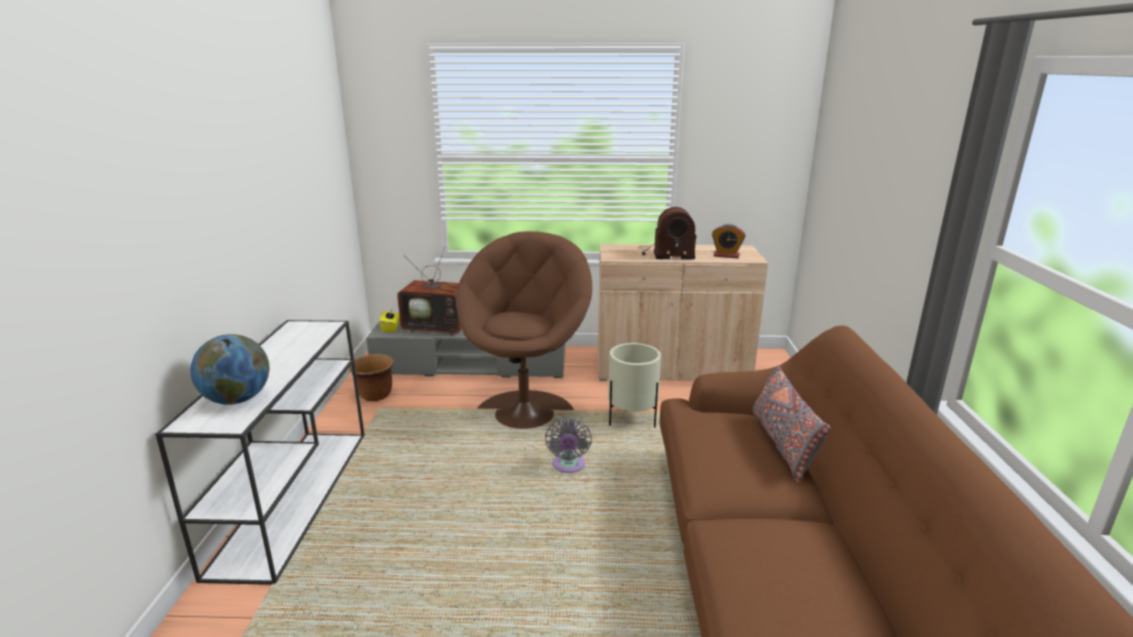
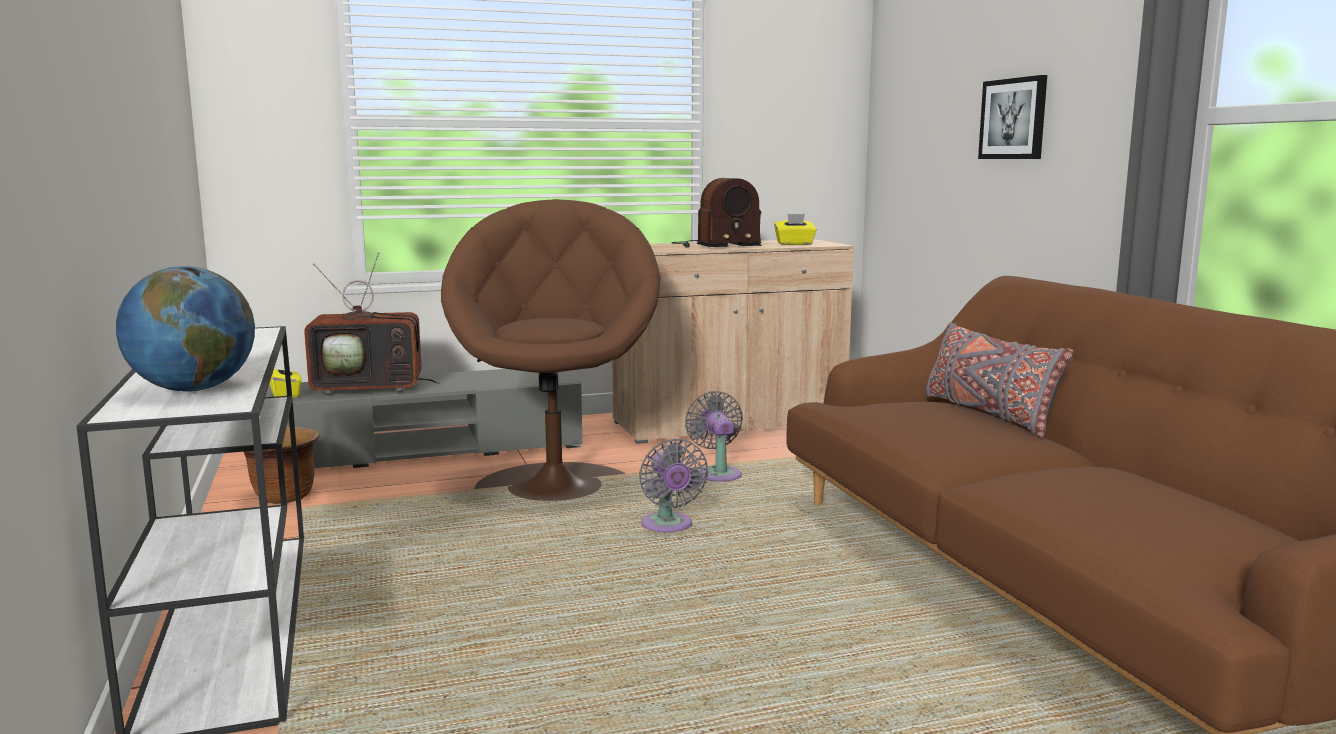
camera: 20 degrees left, 10 degrees down
(631, 420) = (718, 474): beige planter -> grey fan
(726, 255) = (794, 244): alarm clock -> yellow tissue box
(885, 194) = (1014, 119): none -> picture

